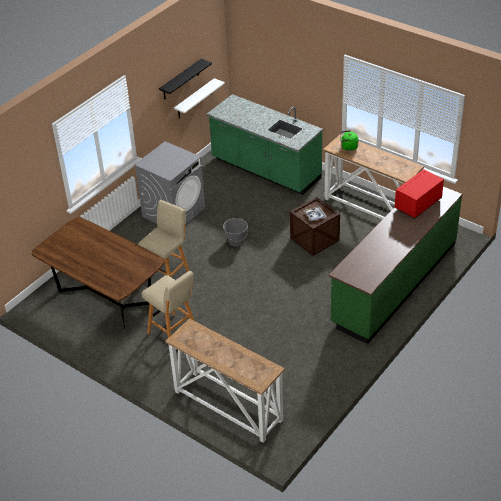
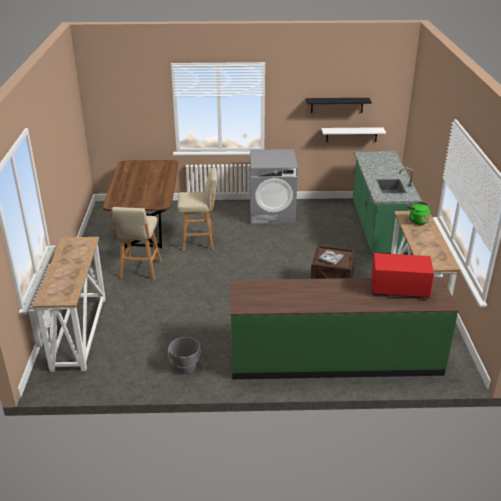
camera: 50 degrees right, 10 degrees down
(236, 241) = (276, 253): grey bucket -> grey bucket (185, 367)

